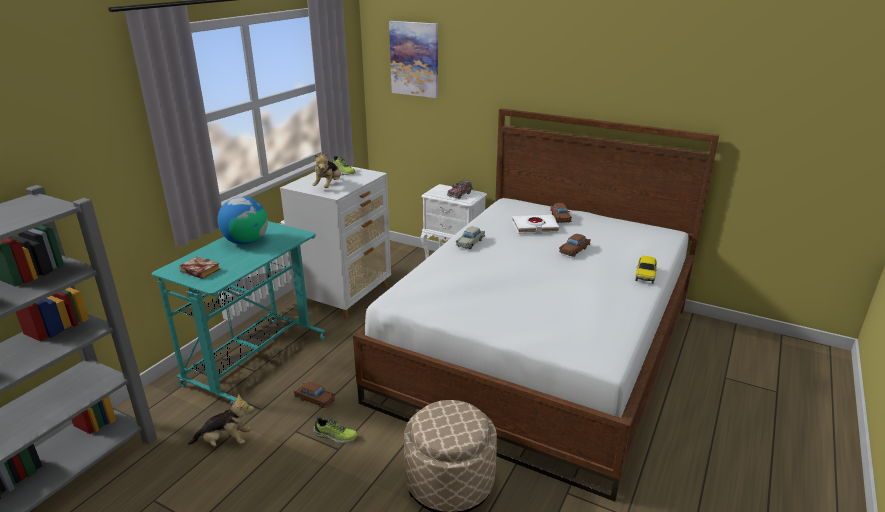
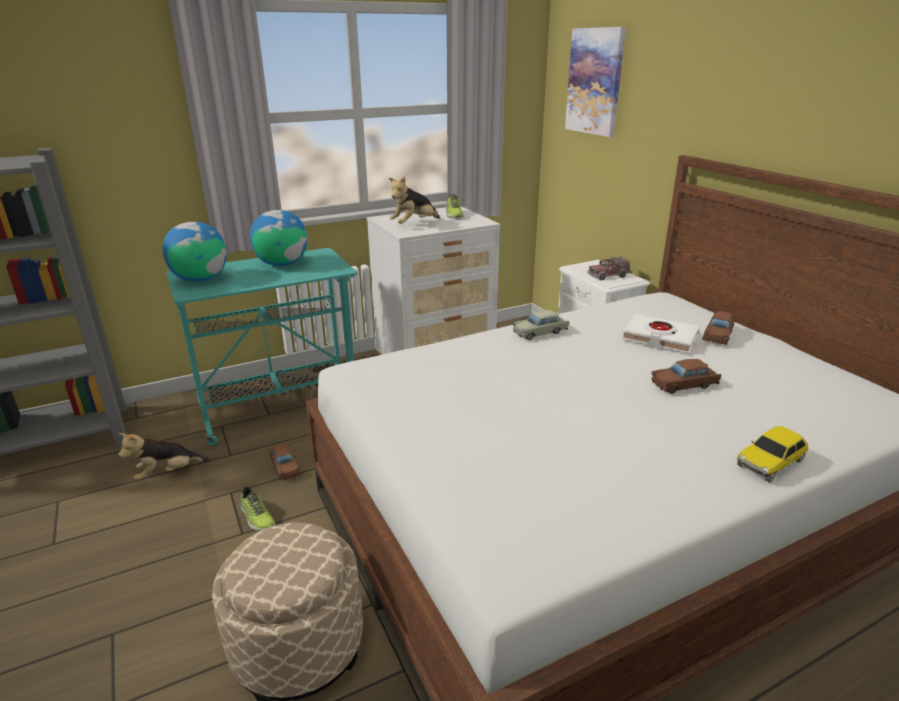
camera: 35 degrees right, 0 degrees up
(198, 271) = (200, 279): book -> globe
(225, 441) = (167, 473): plush toy -> plush toy turned 120 degrees clockwise

